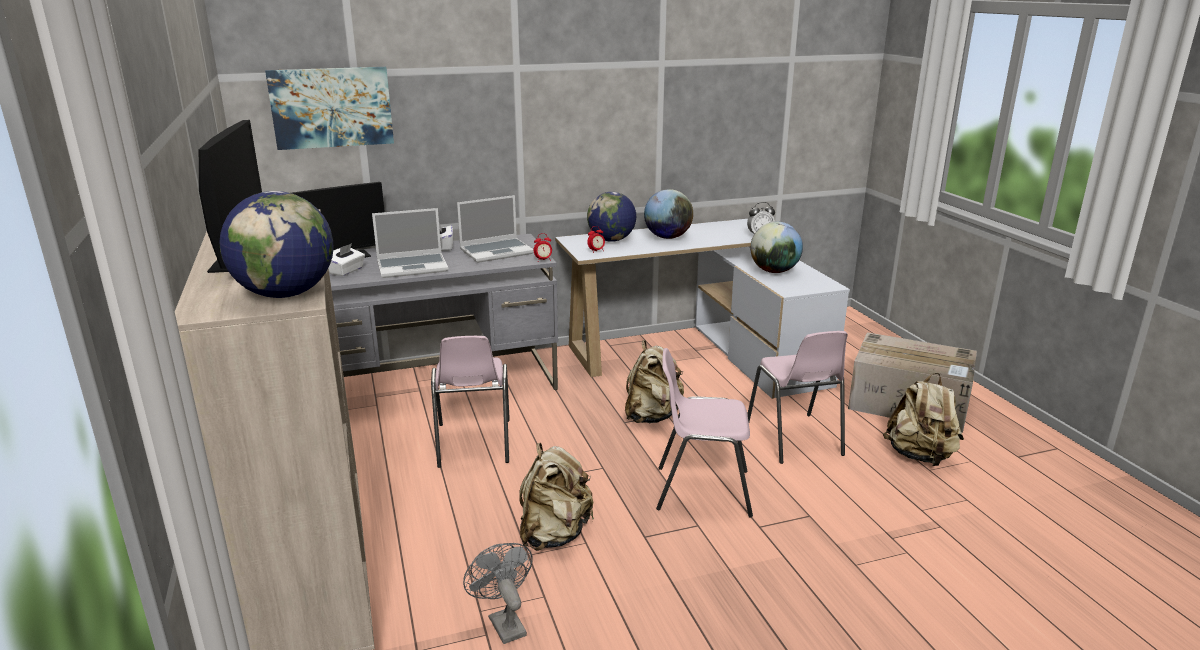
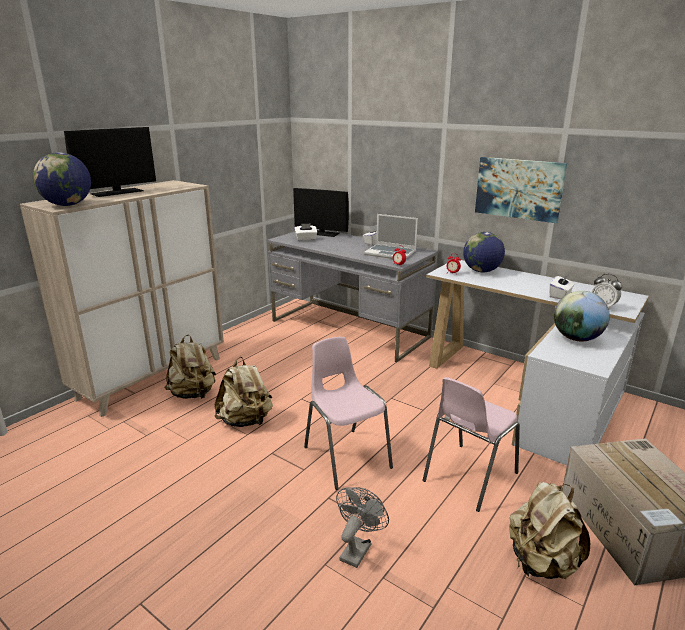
camera: 55 degrees right, 0 degrees up
(331, 107) = (335, 142): picture -> picture (519, 188)
(413, 267) = (334, 246): laptop -> none
(473, 444) = (306, 363): pink chair -> none
(503, 622) = (158, 436): grey fan -> grey fan (357, 548)
(651, 416) = (412, 405): beige backpack -> beige backpack (193, 394)
(667, 237) = (525, 282): globe -> none
(716, 238) = (560, 295): none -> white tissue box

